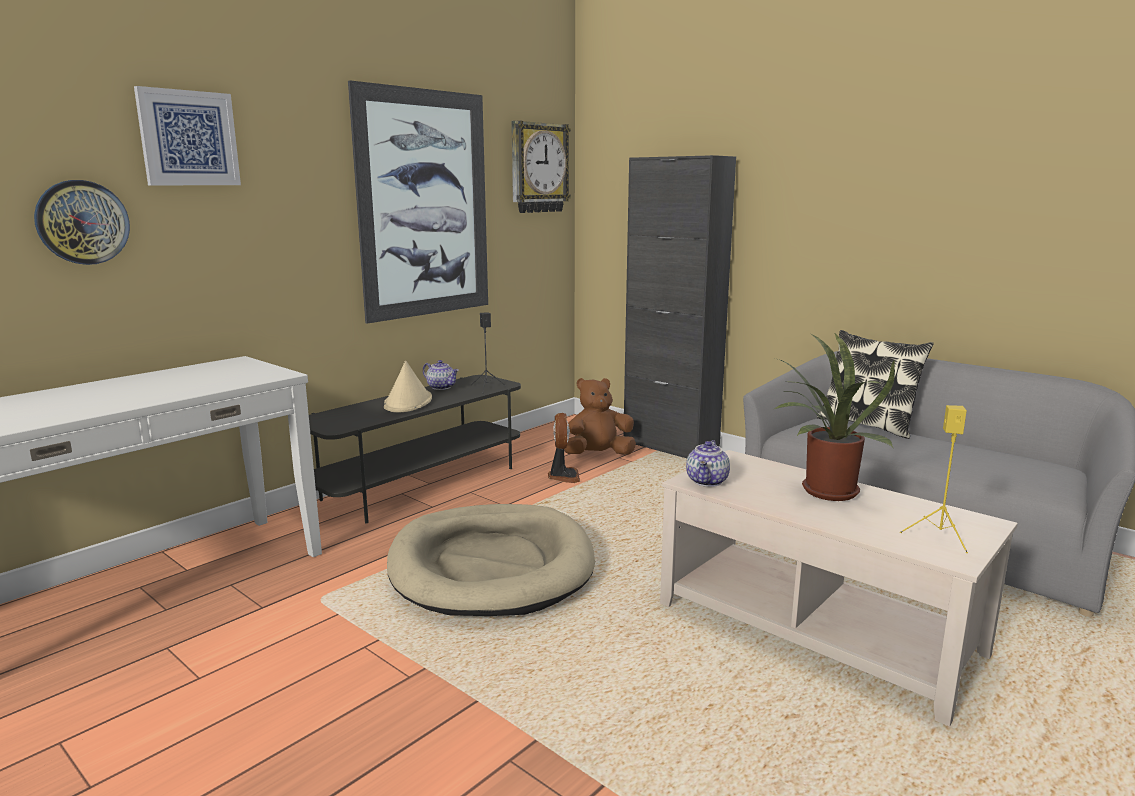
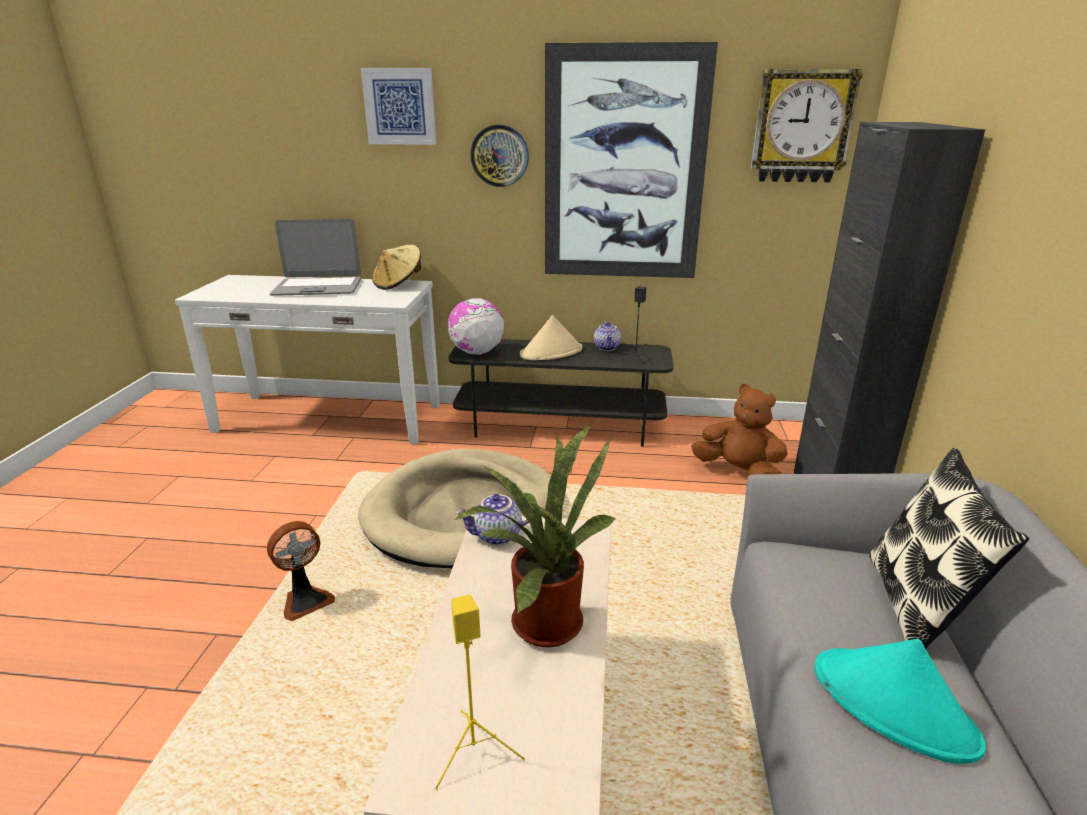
camera: 55 degrees right, 10 degrees up
(82, 222) = (329, 169): wall clock -> wall clock (499, 156)
(122, 389) = (318, 288): none -> laptop
(219, 365) = (398, 284): none -> beige hat
(341, 423) = (476, 352): none -> globe
(563, 476) = (664, 475): fan -> fan (305, 601)
(938, 453) = (894, 705): none -> turquoise hat

